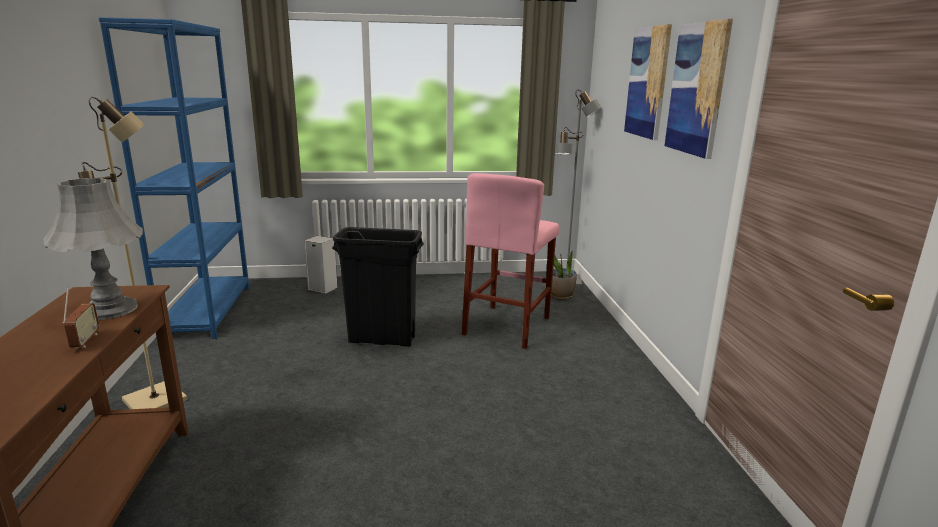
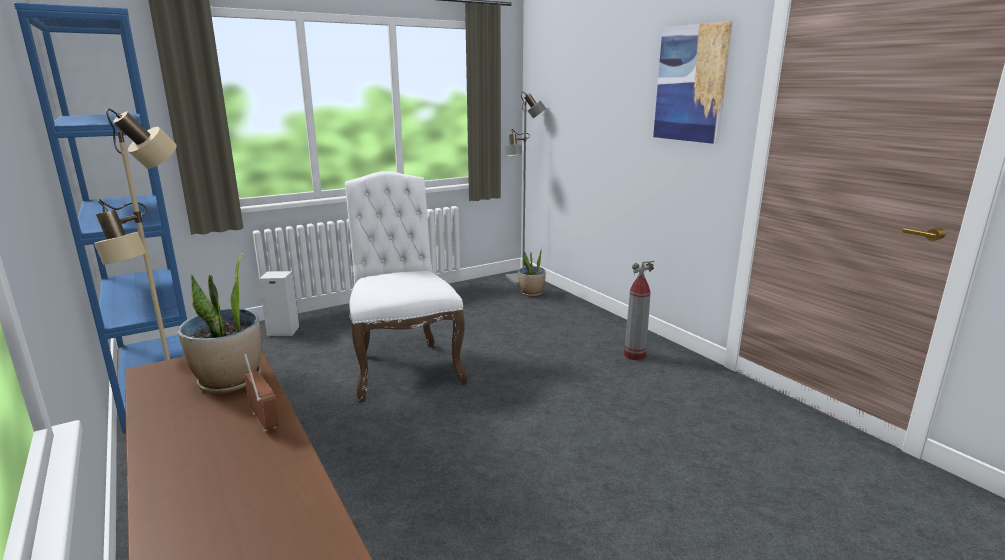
camera: 25 degrees left, 0 degrees up
(109, 309) = (230, 381): grey table lamp -> potted plant
(382, 340) = (405, 368): black trash can -> white chair
(507, 326) = (511, 329): pink stool -> none
(604, 379) = (634, 355): none -> fire extinguisher
(647, 82) = (617, 81): picture -> none

